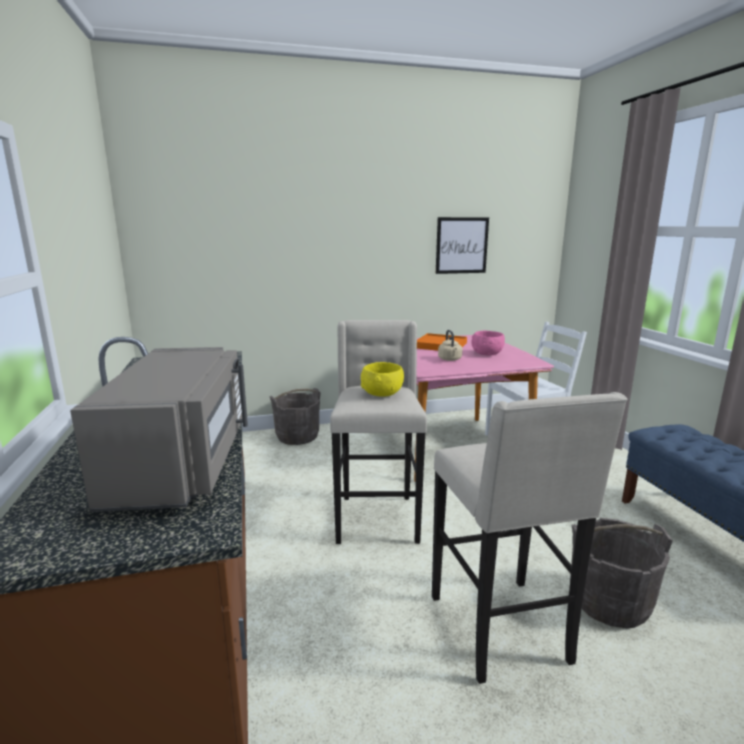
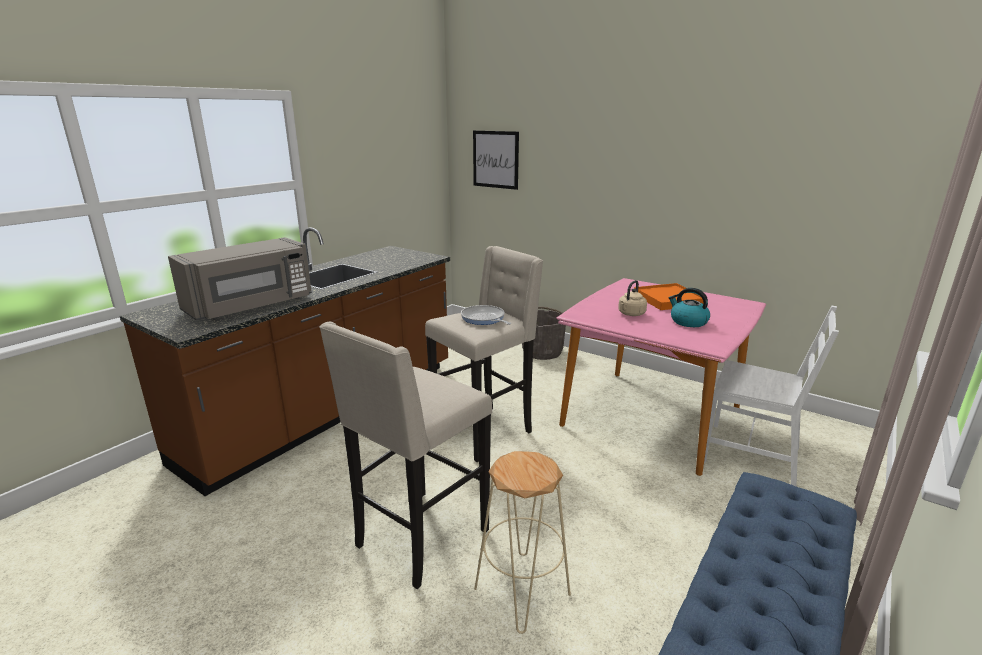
camera: 50 degrees right, 5 degrees up
(382, 394) = (484, 319): yellow bowl -> frying pan
(461, 245) = (767, 181): picture -> picture (495, 159)
(487, 354) = (688, 322): pink bowl -> kettle
(609, 601) = (522, 591): grey bucket -> beige stool

